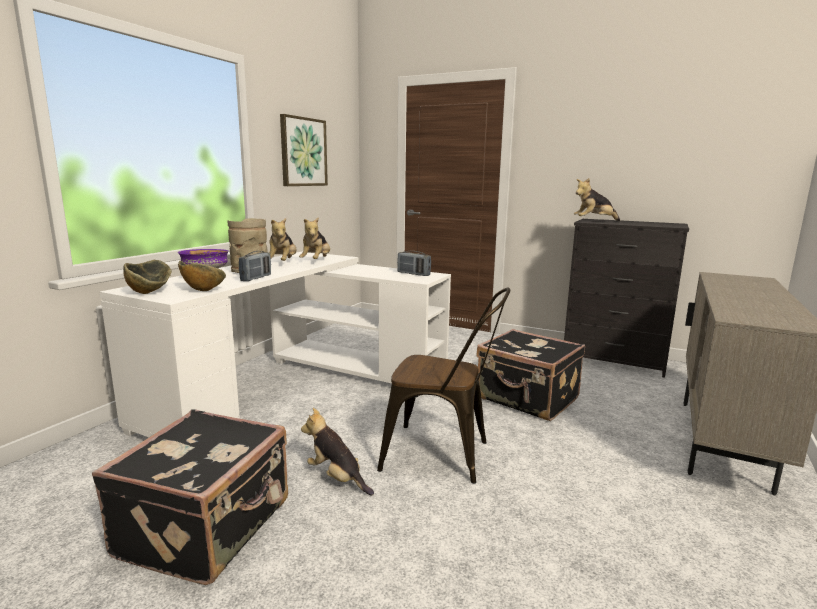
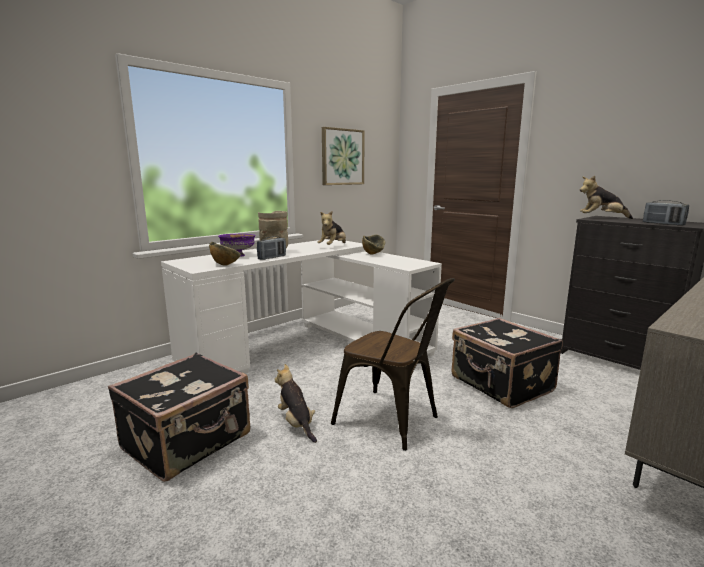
camera: 20 degrees right, 0 degrees up
(150, 292) = (190, 264): bowl -> bowl (374, 253)
(283, 263) = (306, 247): plush toy -> none
(413, 274) = (407, 261): radio -> radio (663, 224)

